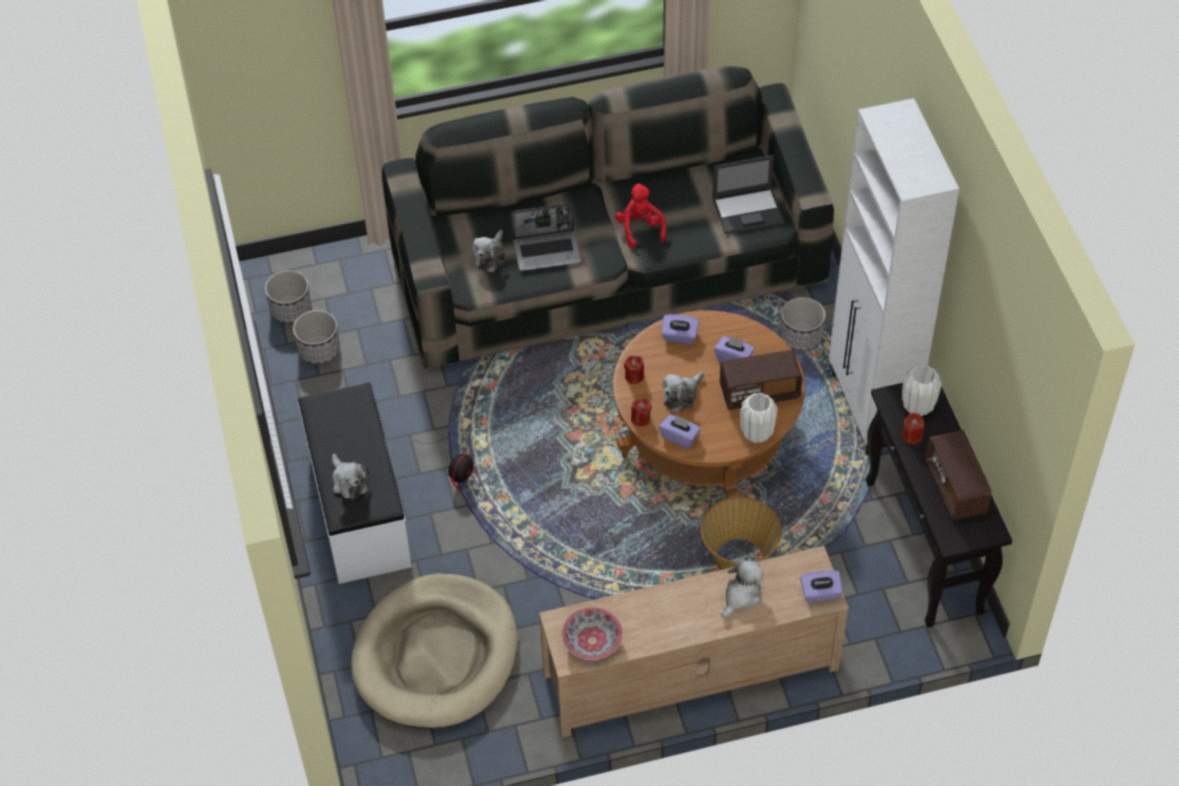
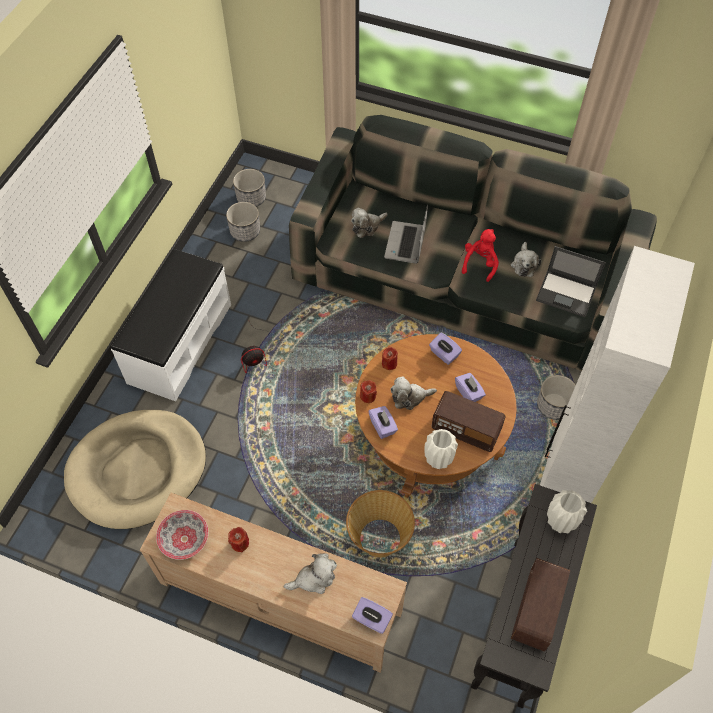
camera: 35 degrees right, 5 degrees up
(348, 482) = (151, 320): plush toy -> plush toy (524, 264)
(547, 251) = (406, 244): laptop -> laptop turned 75 degrees clockwise
(912, 436) = (537, 542): red candle -> red candle (240, 543)

